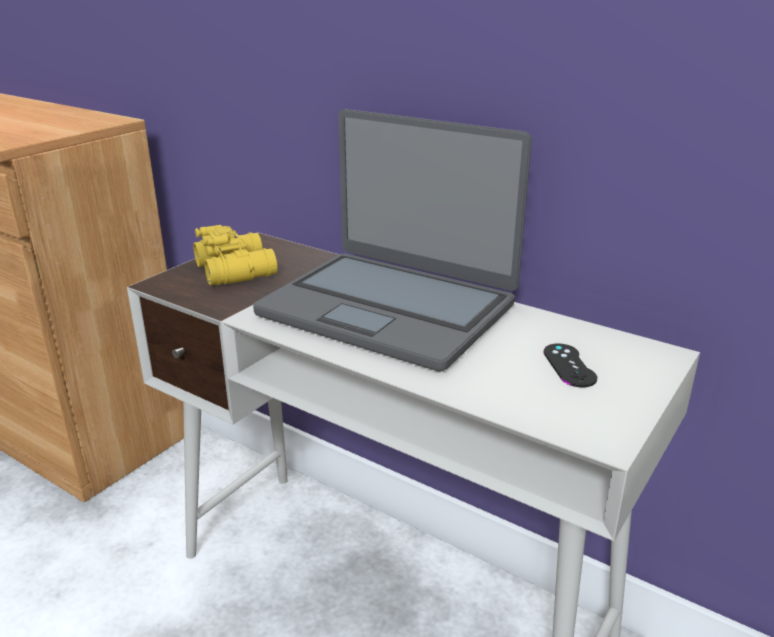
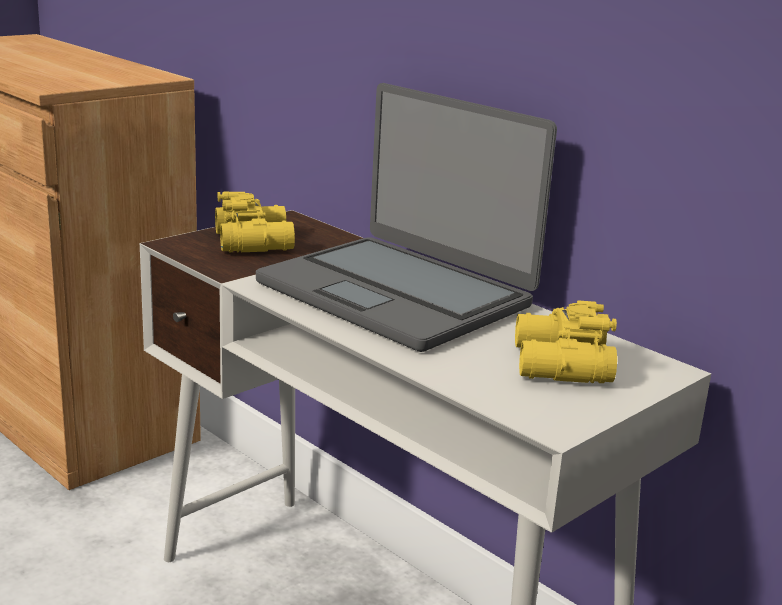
camera: 10 degrees right, 5 degrees down
(569, 365) = (558, 365): black game controller -> yellow binoculars

